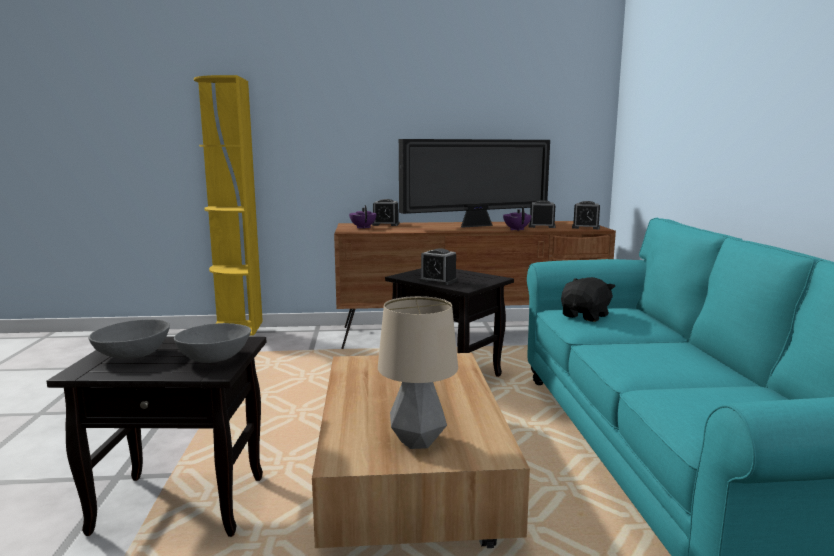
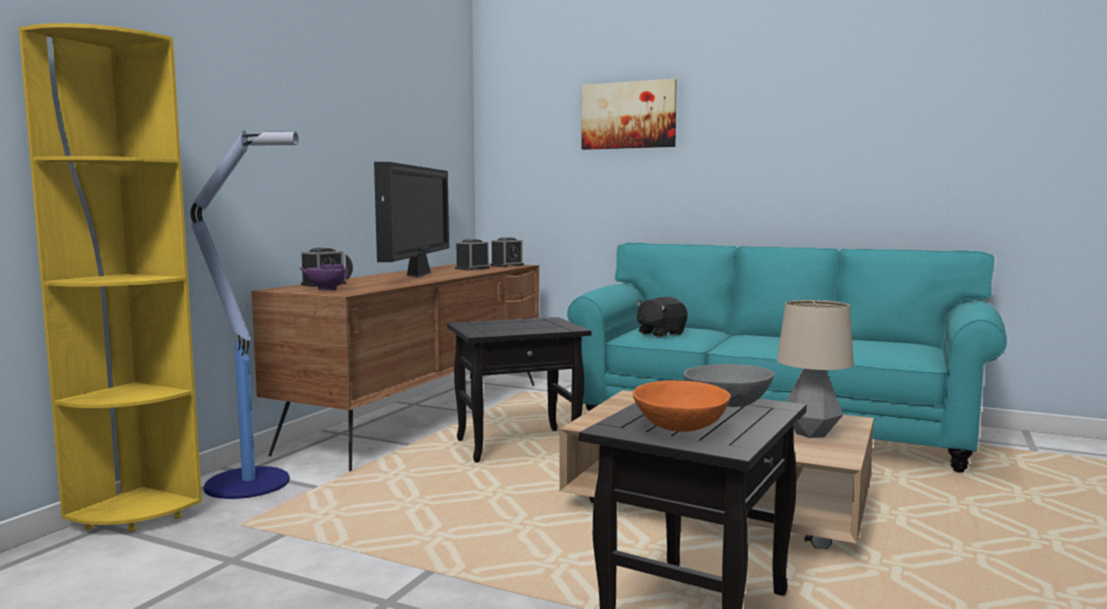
camera: 60 degrees left, 5 degrees down
(134, 354) = (679, 427): grey bowl -> orange bowl
(301, 337) = (251, 483): none -> floor lamp
(438, 281) = (527, 329): alarm clock -> none
(516, 229) = (475, 272): purple teapot -> none
(585, 316) = (660, 333): black plush toy -> black plush toy turned 105 degrees counterclockwise
(701, 73) = (628, 115): none -> picture

